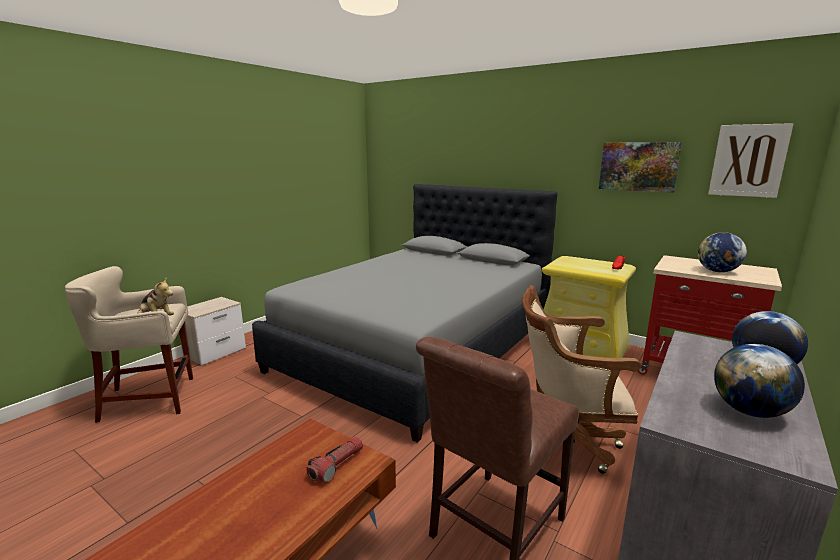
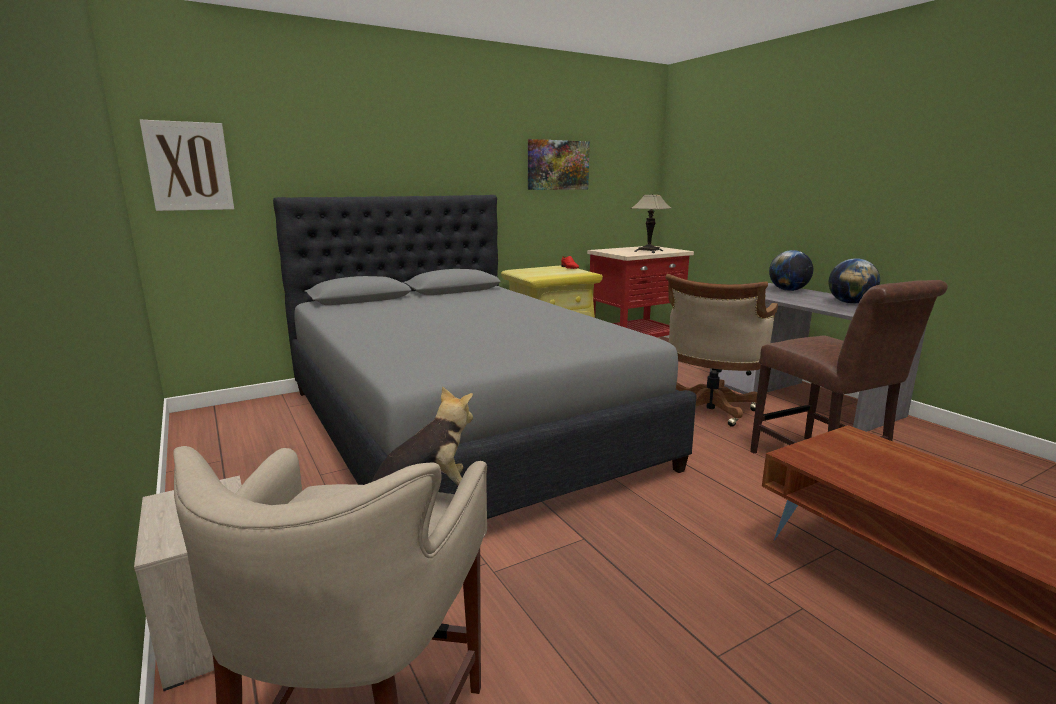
camera: 65 degrees left, 0 degrees up
(337, 465) = (863, 449): flashlight -> none
(717, 271) = (648, 251): globe -> table lamp
(748, 160) = (627, 159): picture -> picture (189, 166)

